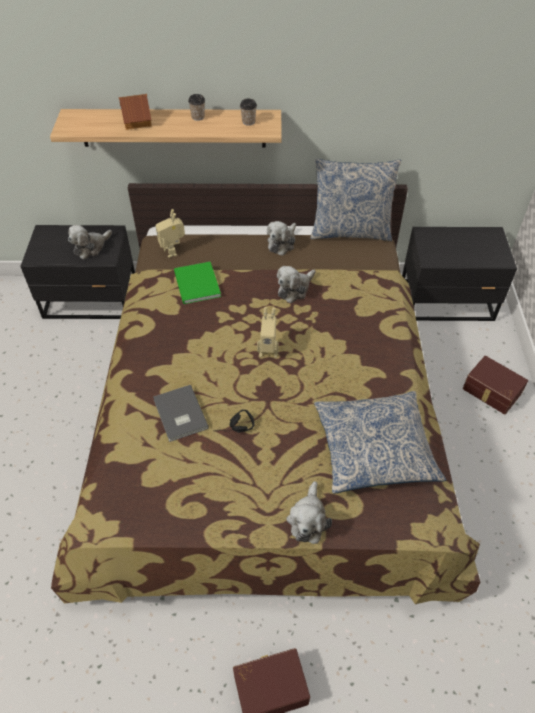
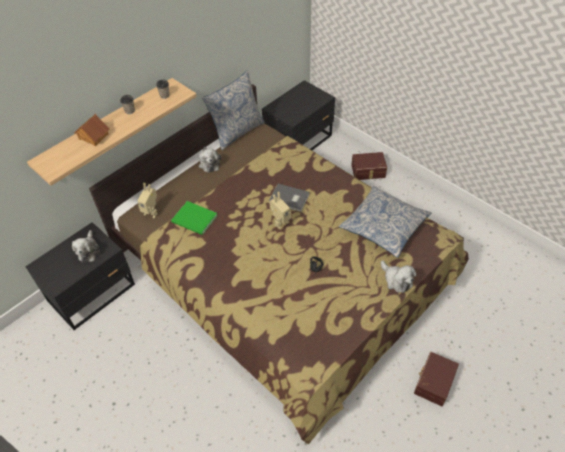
camera: 45 degrees left, 0 degrees up
(179, 415) = (279, 289): grey book -> grey book (289, 199)
(295, 289) = (251, 182): plush toy -> none

